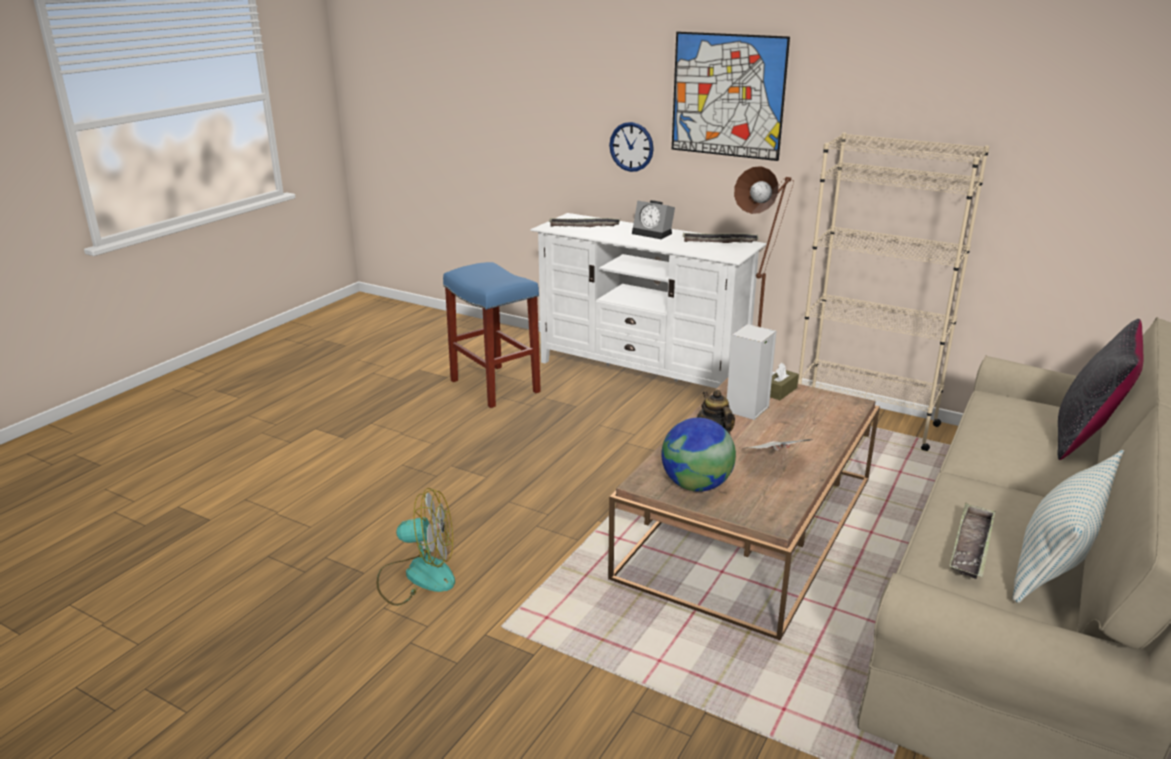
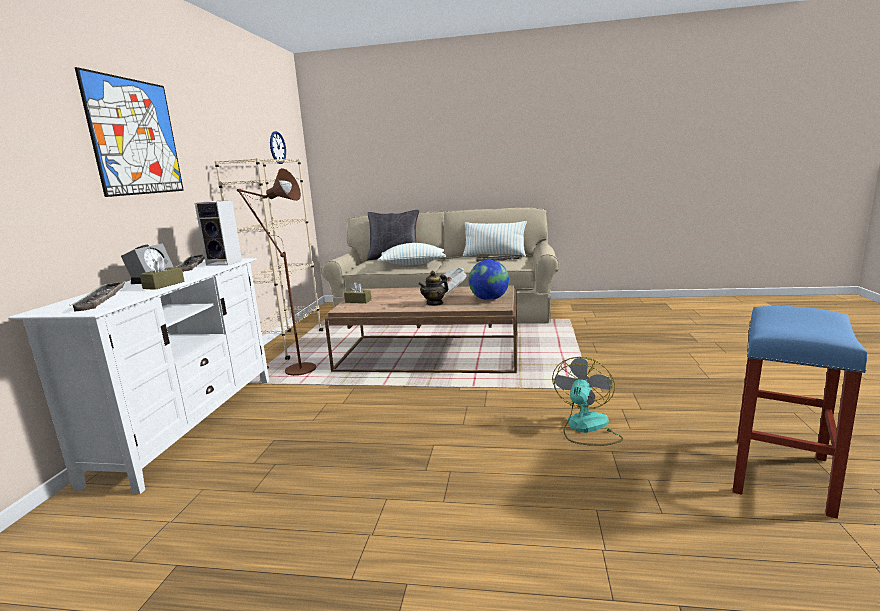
camera: 110 degrees left, 10 degrees down
(417, 576) = (586, 428): fan -> fan turned 45 degrees clockwise
(493, 386) = (217, 508): blue stool -> blue stool (782, 476)
(617, 237) = (164, 285): none -> brown tissue box
(631, 146) = (61, 203): wall clock -> wall clock (277, 147)
(747, 410) = (390, 303): speaker -> speaker (225, 263)
(998, 447) = (413, 264): none -> pillow

